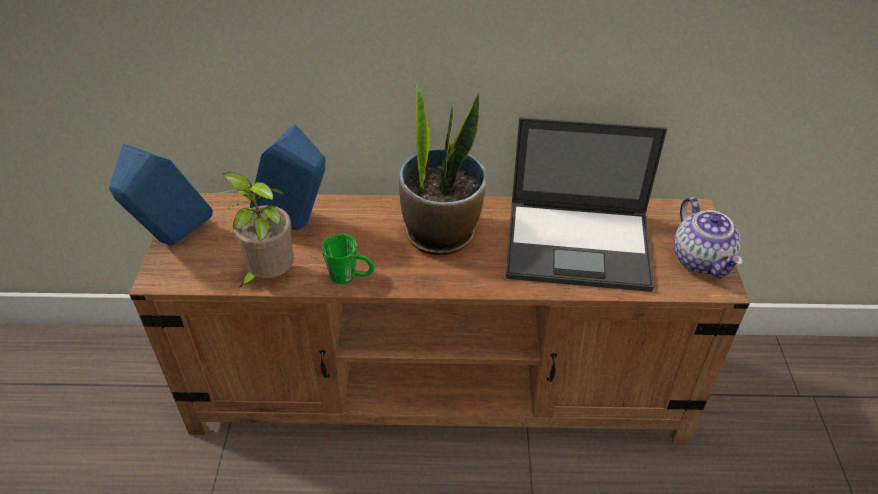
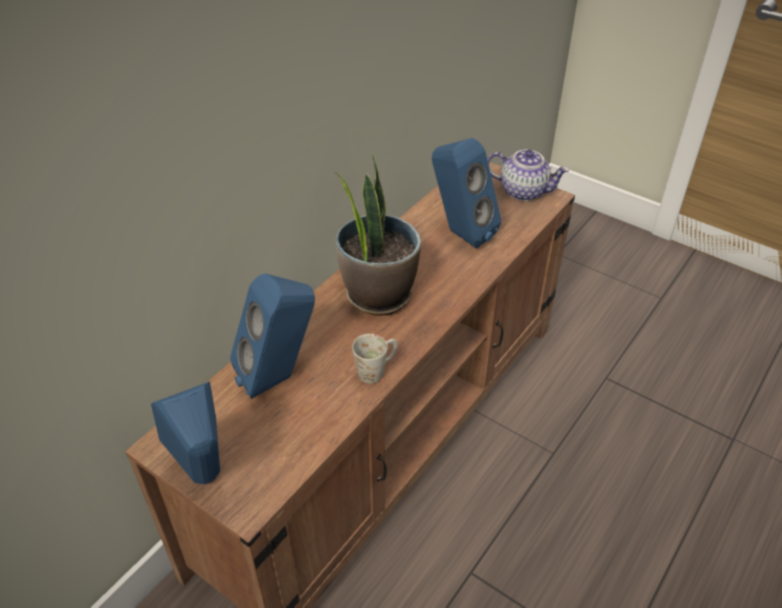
camera: 55 degrees left, 0 degrees up
(269, 277) = (327, 423): potted plant -> none
(351, 276) = (377, 369): green mug -> white mug
(580, 245) = (460, 233): laptop -> blue speaker

